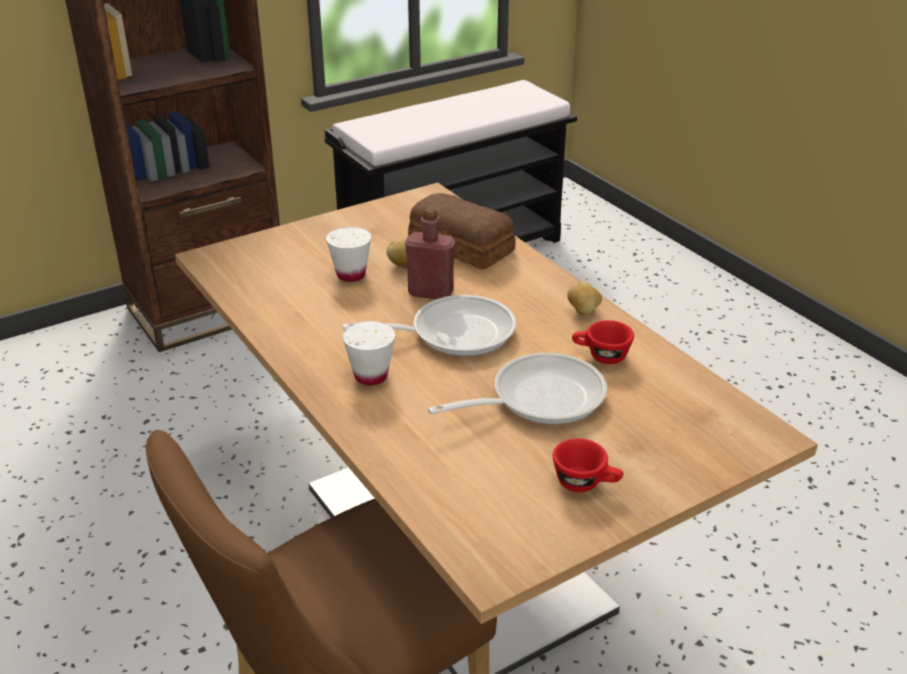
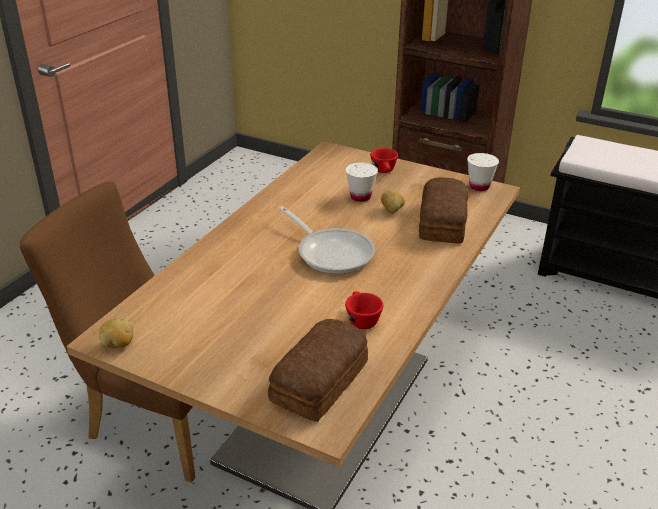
camera: 60 degrees right, 0 degrees up
(371, 376) = (257, 239): white cup -> white cup (479, 186)
(430, 292) = (370, 229): red bottle -> none
(538, 398) = (286, 307): frying pan -> none
(583, 311) = (412, 296): potato -> potato (118, 345)
(586, 483) = (207, 352): red cup -> red cup (384, 171)
(692, 416) = (322, 381): none -> bread

